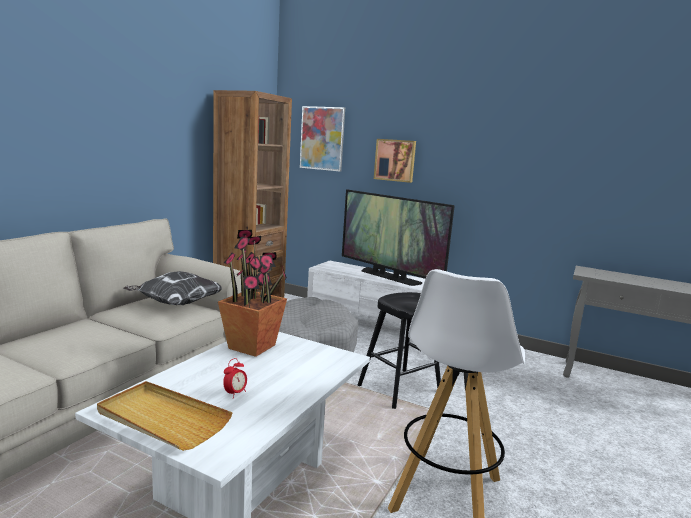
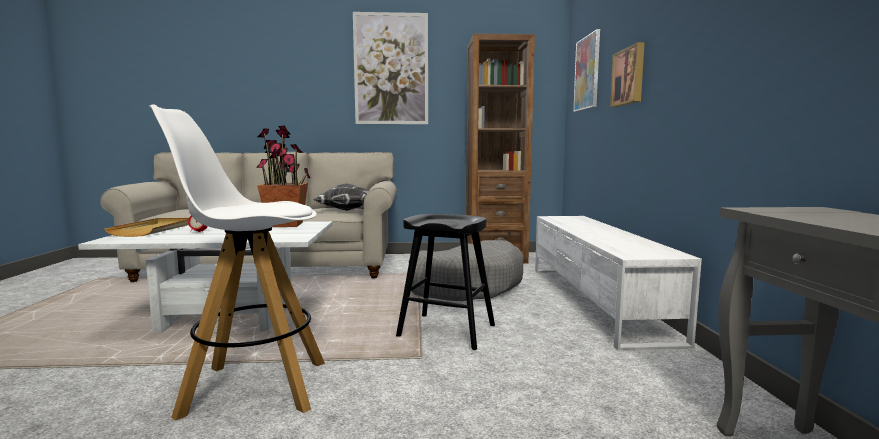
camera: 60 degrees right, 5 degrees down
(140, 108) = (391, 69): none -> picture
(389, 277) = (595, 230): television -> none

